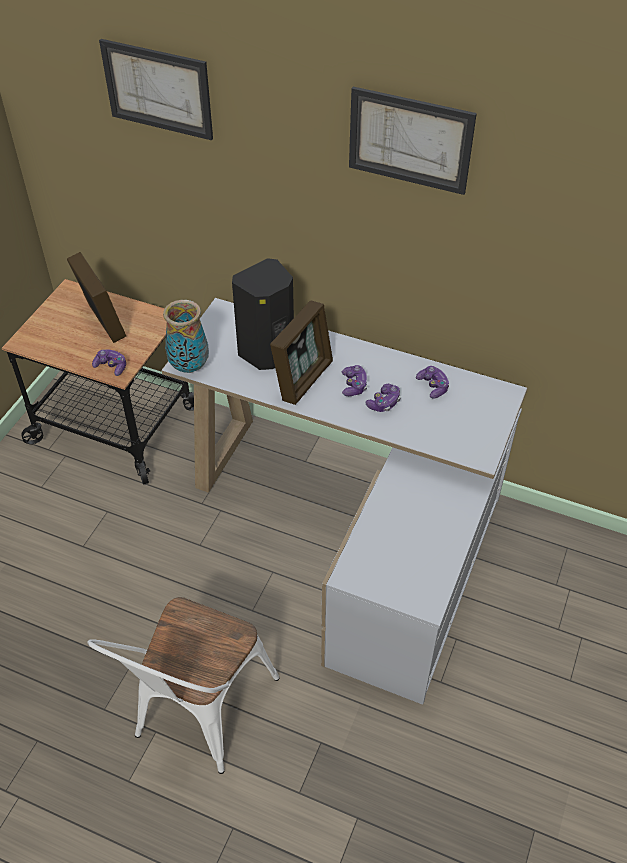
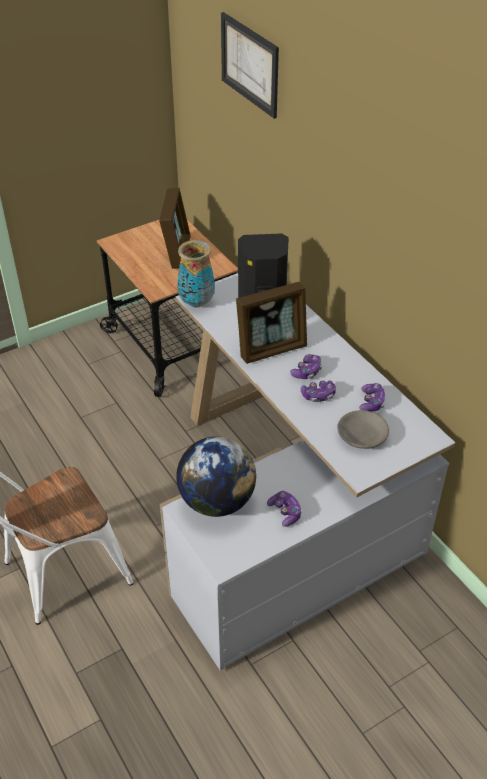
camera: 35 degrees right, 5 degrees down
(111, 366) = (155, 283): game controller -> game controller (285, 512)
(370, 550) = (217, 501): none -> globe
(410, 140) = (396, 158): picture -> none
(452, 421) = (361, 436): none -> grey bowl

